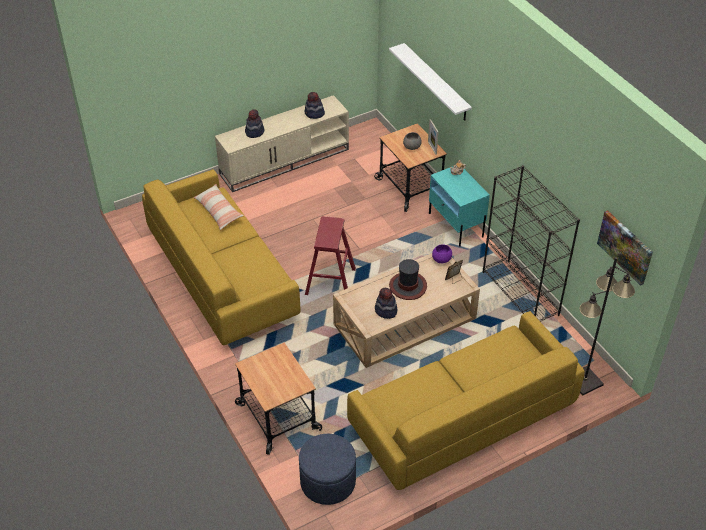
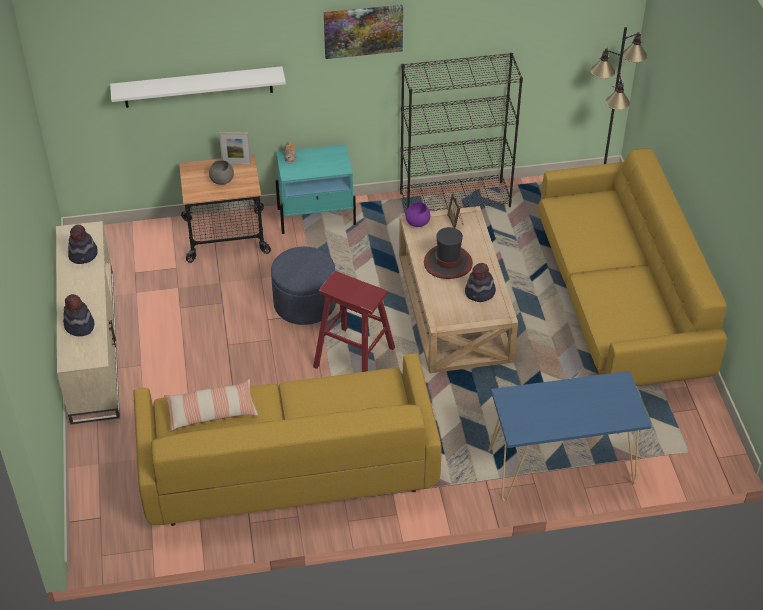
camera: 70 degrees left, 0 degrees up
(277, 417) = (560, 466): cart -> blue console table
(328, 481) = (672, 442): blue ottoman -> blue ottoman (305, 303)
(625, 247) = (584, 29): picture -> picture (363, 30)

